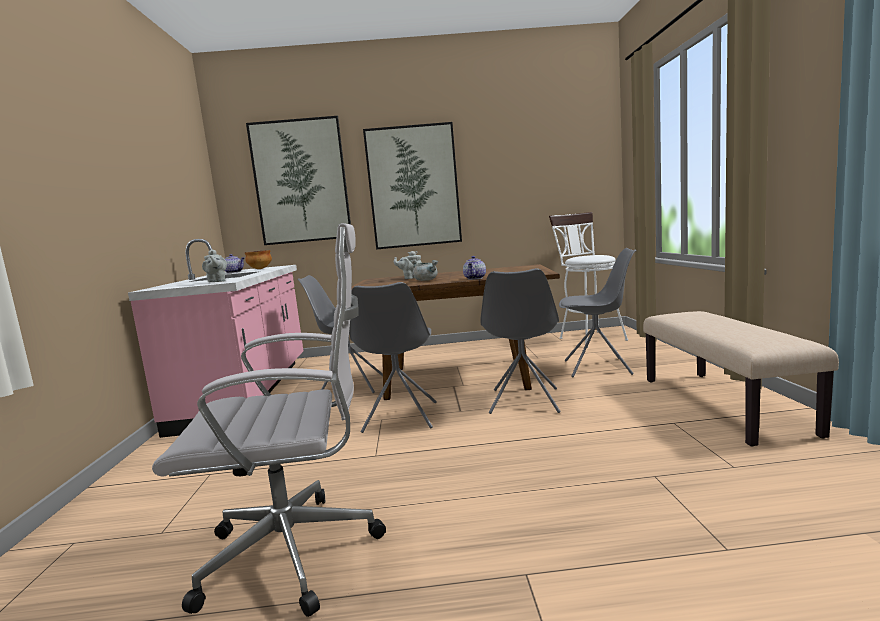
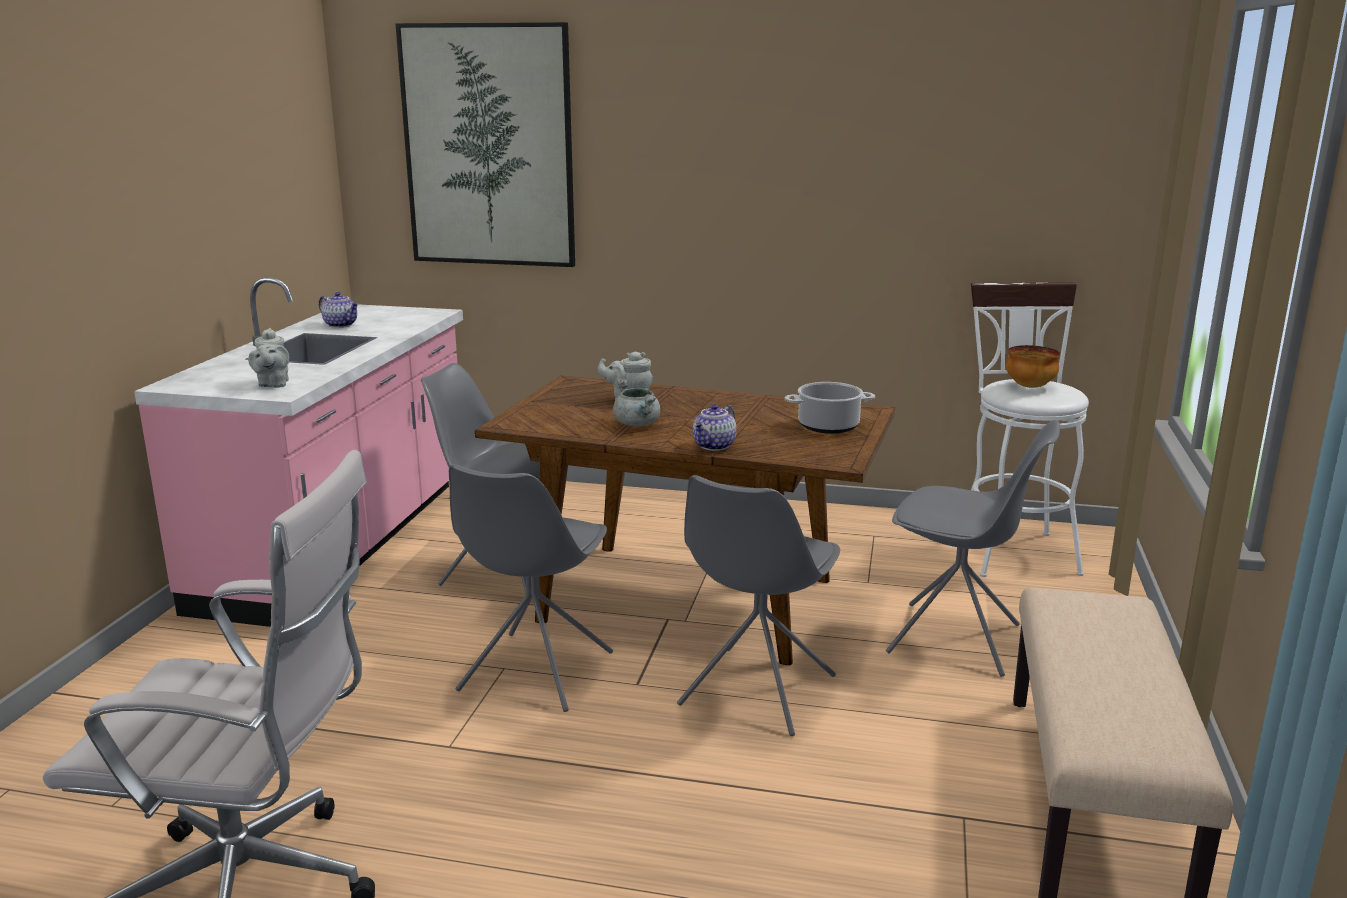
camera: 15 degrees right, 10 degrees up
(260, 269) = (390, 319): bowl -> bowl (1029, 386)
(413, 187) = (703, 181): picture -> none
(520, 269) = (829, 426): none -> cooking pot

